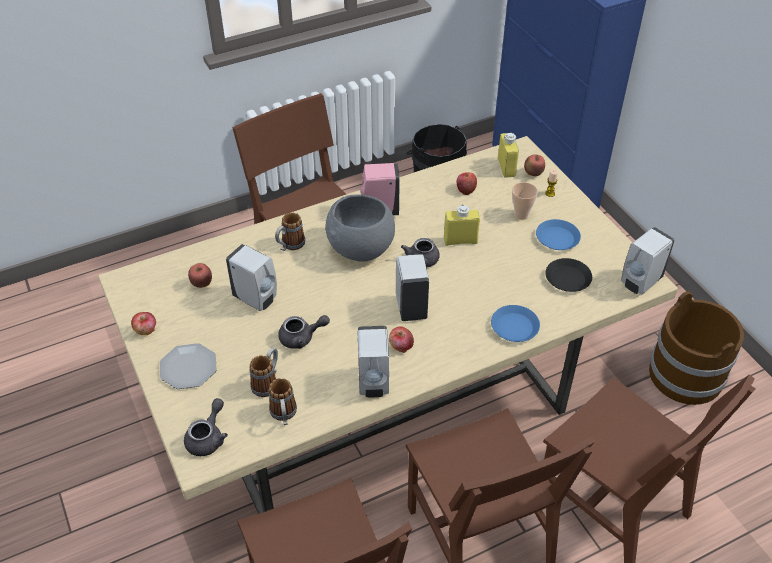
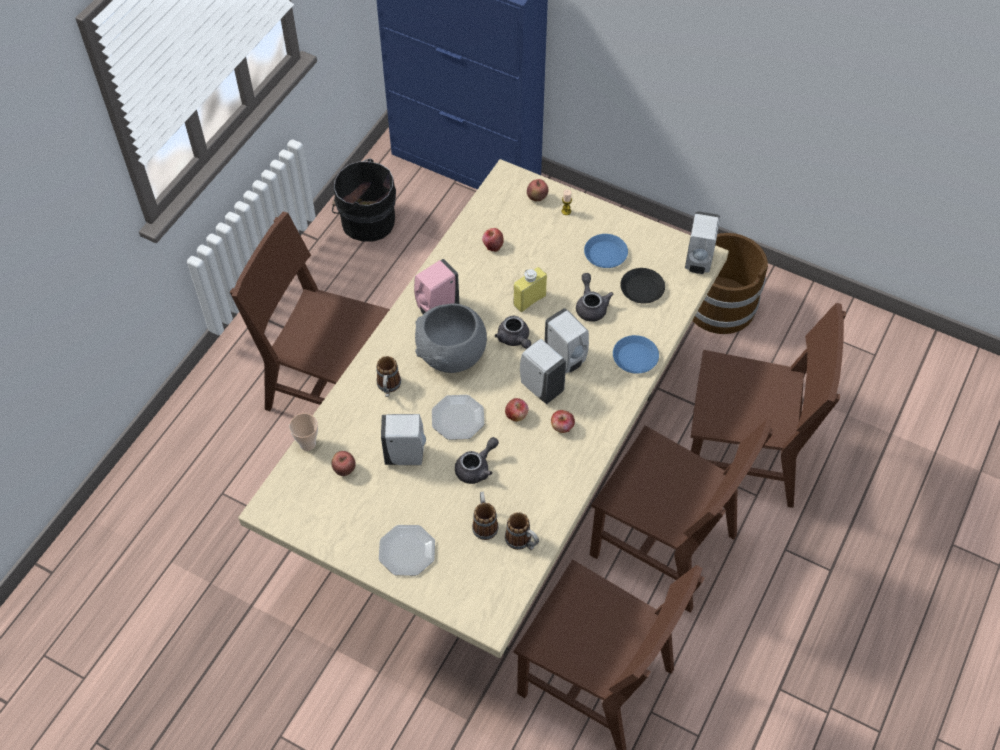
camera: 35 degrees left, 10 degrees up
(146, 330) = (337, 541): apple -> apple (516, 415)
(208, 438) = (480, 598): grey teapot -> grey teapot (591, 306)
(321, 294) = (457, 419): none -> plate
(373, 383) = (568, 472): white soap dispenser -> white soap dispenser (566, 359)
(506, 167) = (509, 203): yellow bottle -> none
(521, 215) = (559, 246): cup -> cup (307, 444)

